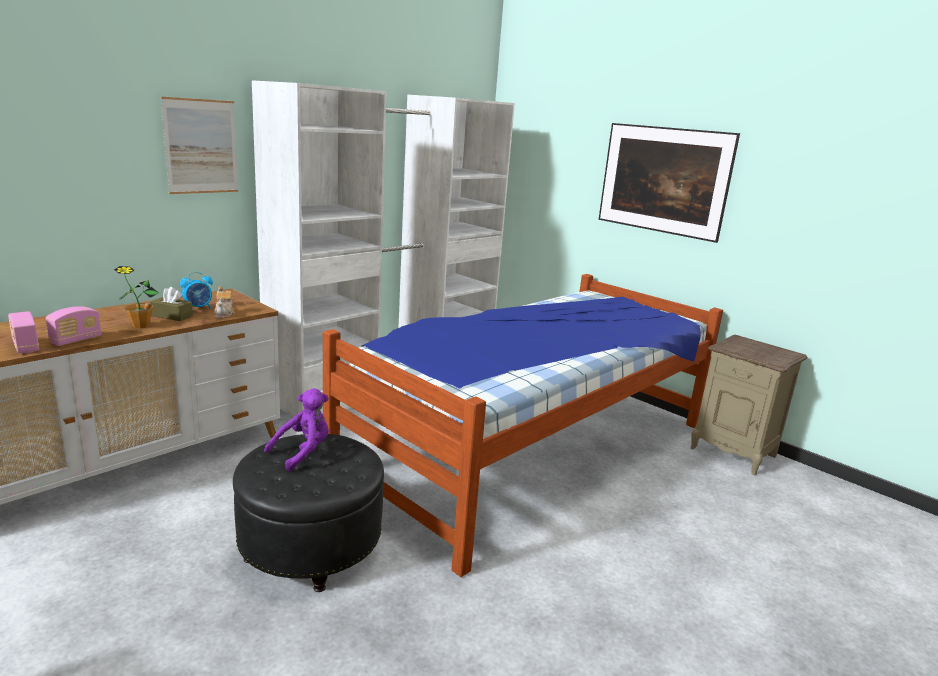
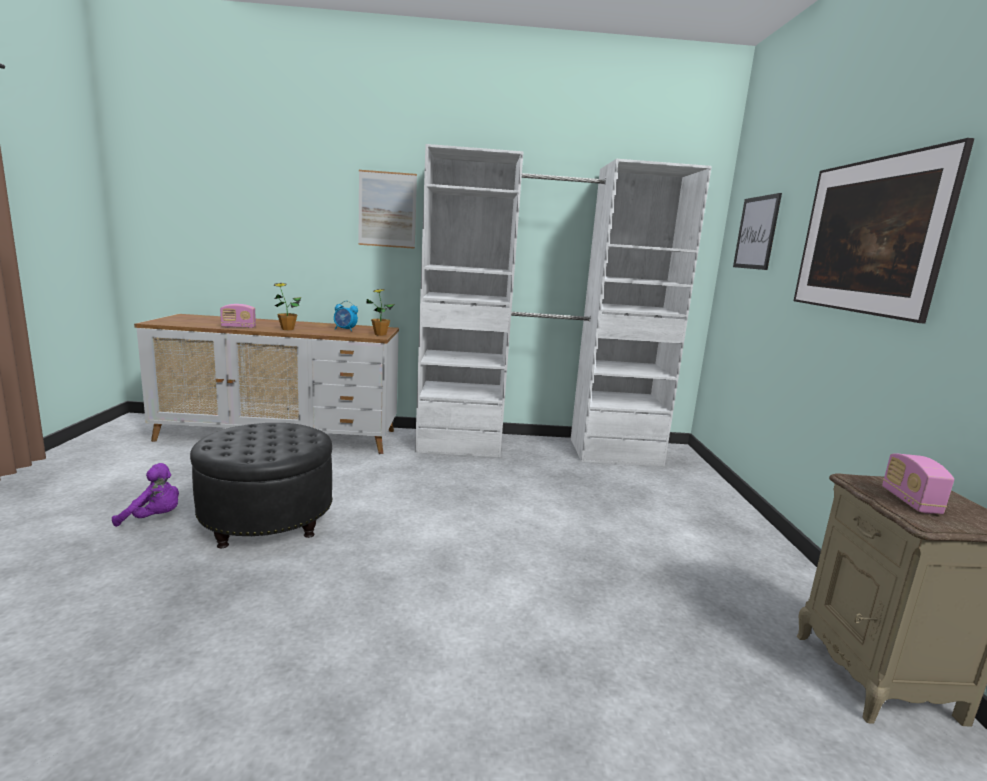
camera: 45 degrees right, 5 degrees down
(25, 346) = (211, 325): radio -> radio (910, 501)
(172, 316) = (318, 329): brown tissue box -> none
(224, 314) = (349, 334): teapot -> none
(251, 305) = (380, 334): none -> potted plant
(303, 452) = (277, 433): purple plush toy -> purple plush toy (154, 518)
(530, 447) = (570, 541): bed -> none
(540, 157) = (756, 233): none -> picture

